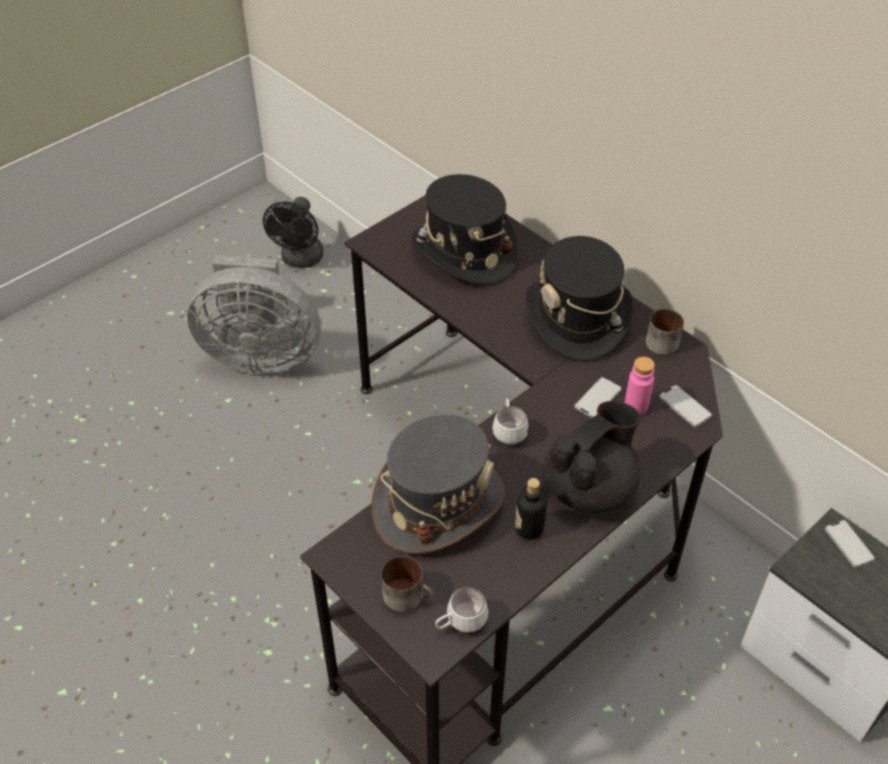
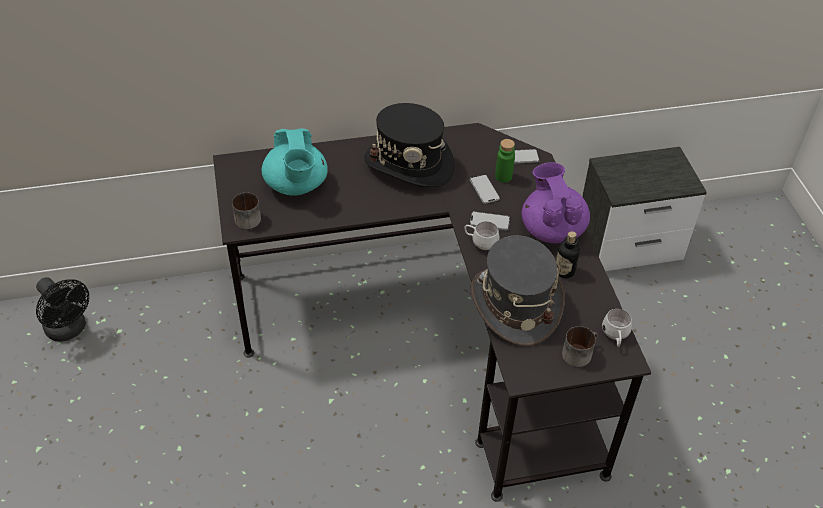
camera: 60 degrees left, 0 degrees up
(261, 355) = (151, 404): grey fan -> none
(464, 252) = (296, 185): black hat -> turquoise teapot
(589, 488) = (552, 229): black teapot -> purple teapot
(636, 406) = (503, 177): pink bottle -> green bottle
(663, 340) = (459, 137): mug -> mug (245, 217)
(849, 544) = (618, 166): phone -> phone (489, 221)

